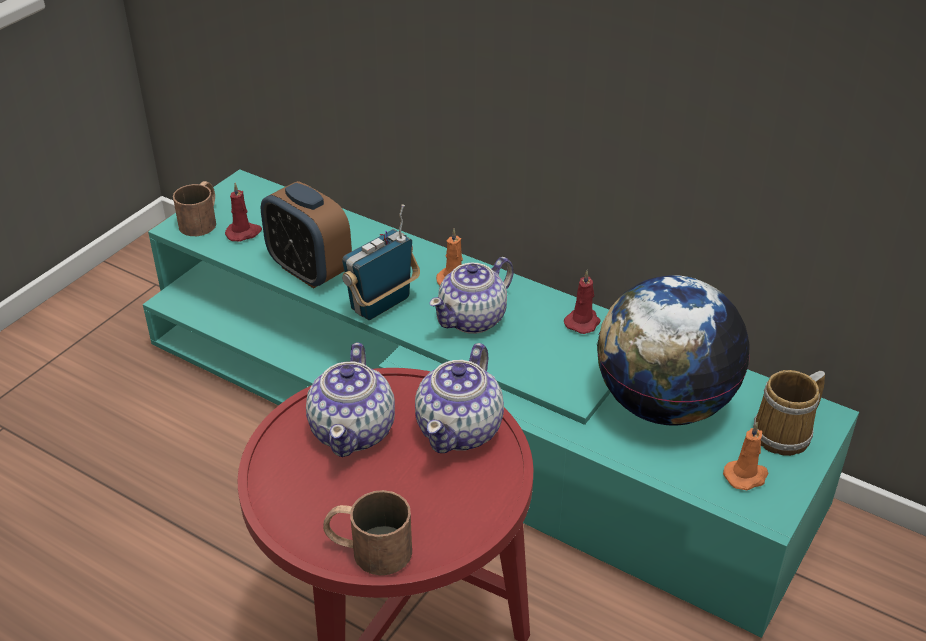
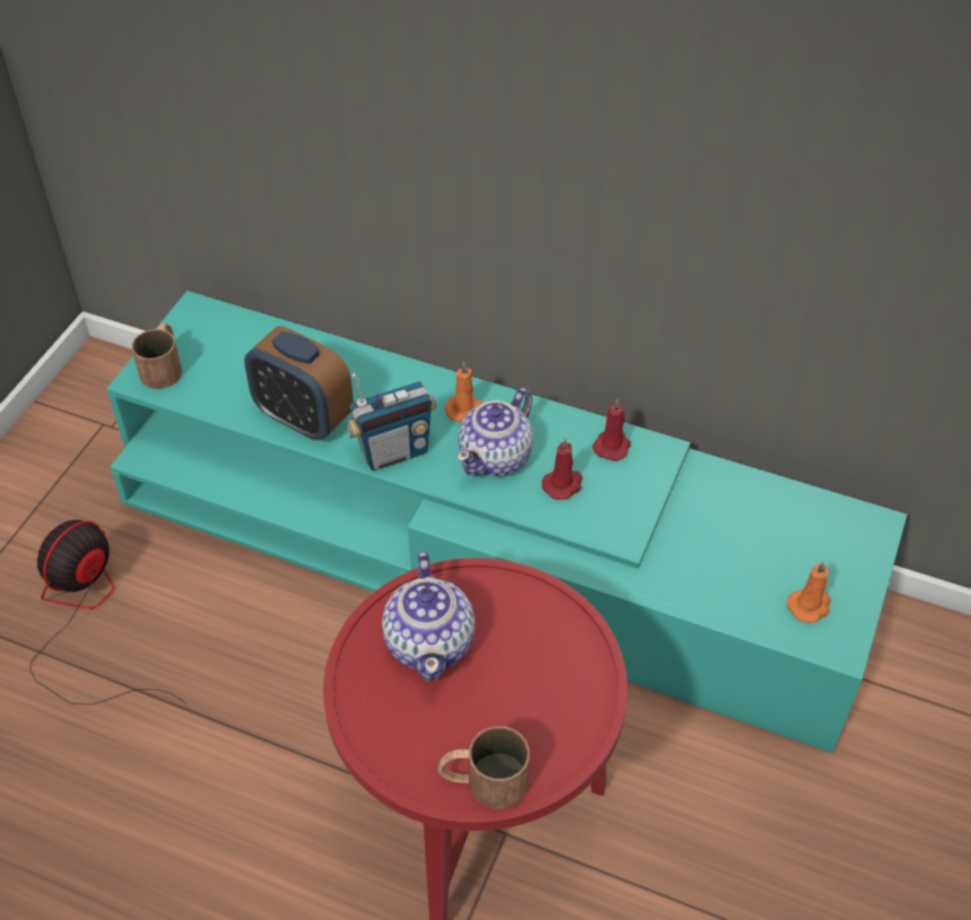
camera: 10 degrees left, 10 degrees up
(94, 431) = (87, 619): none -> fan
(244, 233) = (217, 377): red candle -> red candle (563, 484)
(381, 305) = (394, 452): radio -> radio turned 150 degrees counterclockwise
(460, 429) = (540, 626): teapot -> none
(663, 404) = (712, 532): globe -> none
(786, 434) = (840, 551): mug -> none

